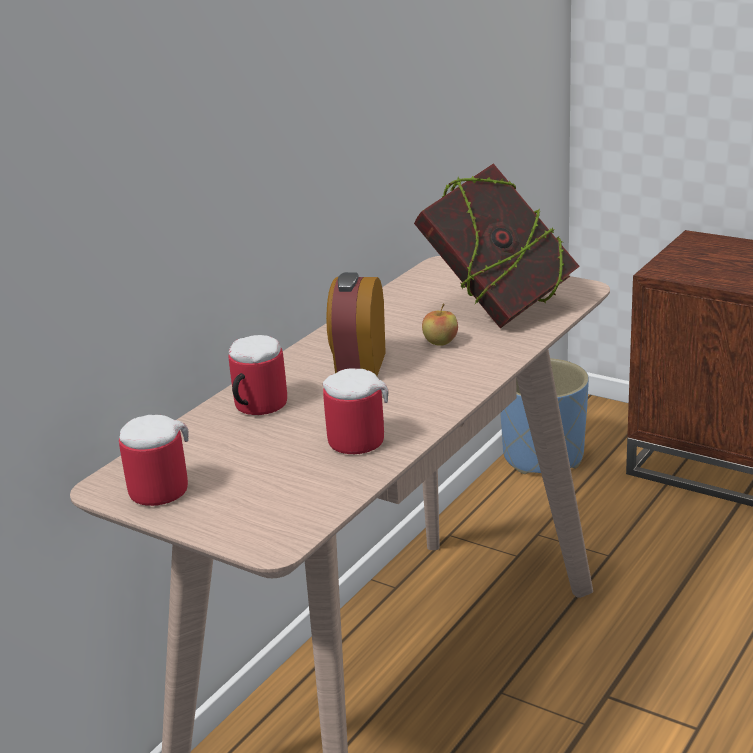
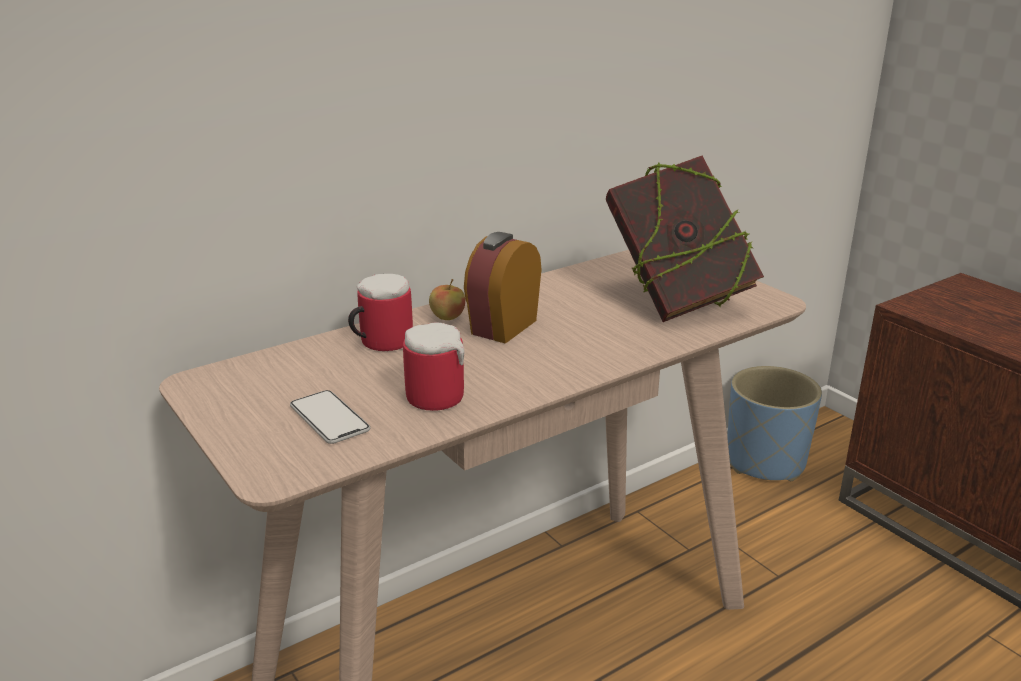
camera: 20 degrees right, 0 degrees up
(156, 487) = (232, 393): mug -> none
(276, 484) = (329, 418): none -> phone
(440, 342) = (594, 322): apple -> apple (447, 317)

